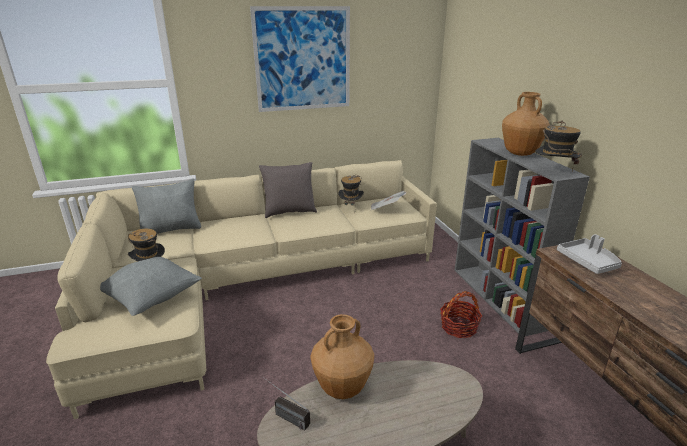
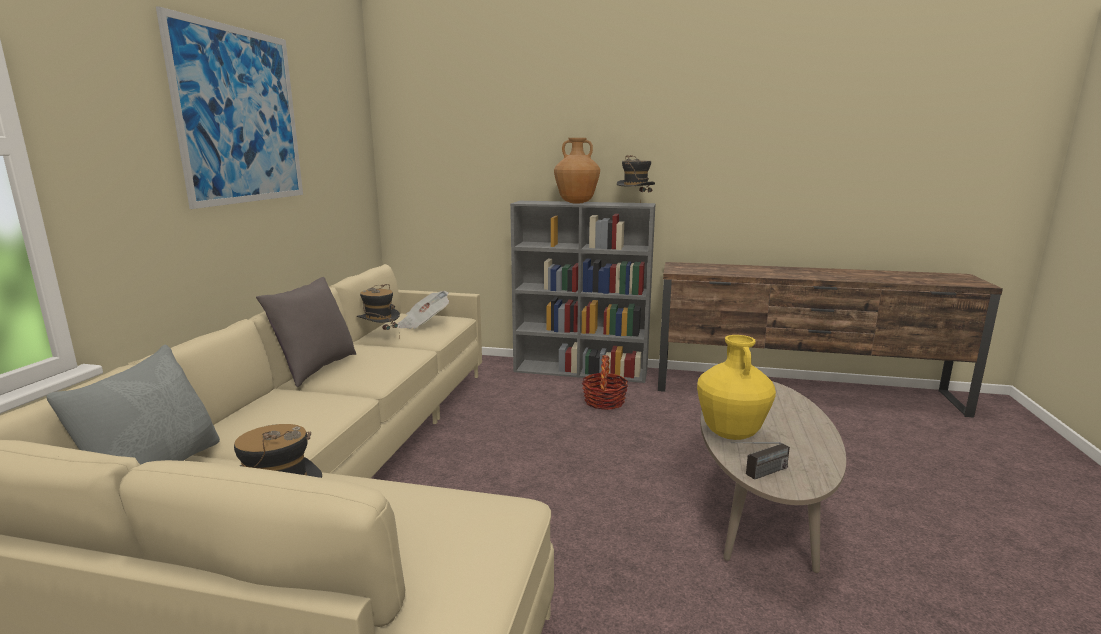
camera: 60 degrees left, 10 degrees down
(152, 299) = (414, 523): grey pillow -> none
(342, 388) = (731, 434): brown vase -> yellow vase
(588, 262) = (699, 269): grey tray -> none

